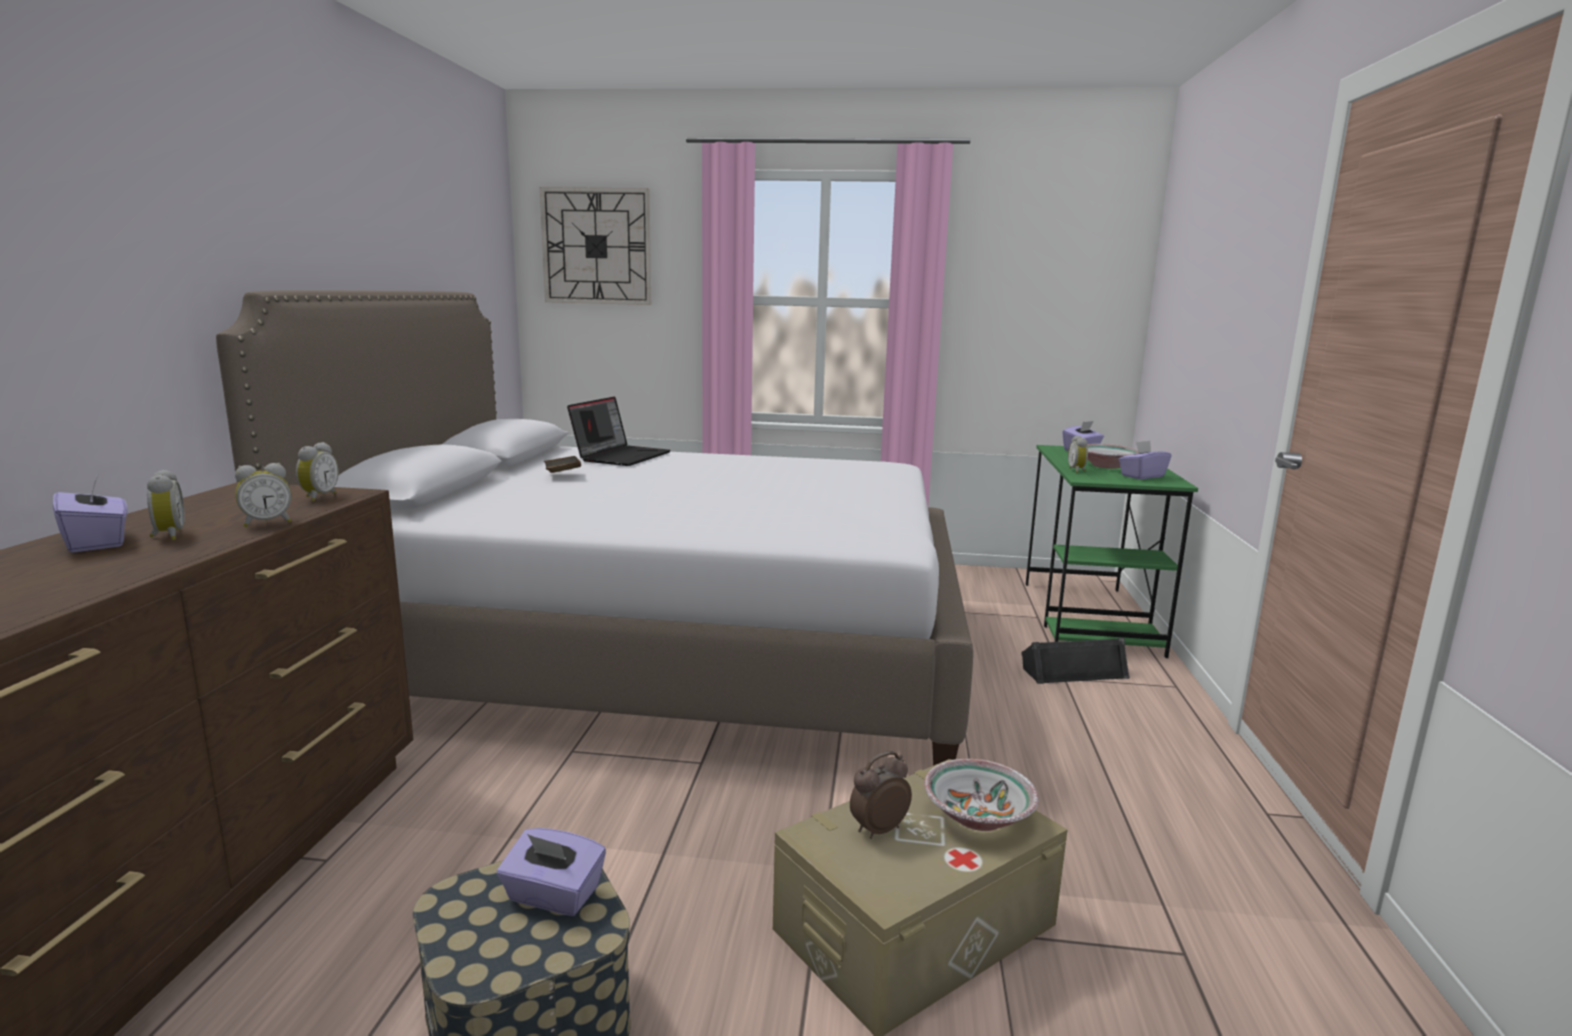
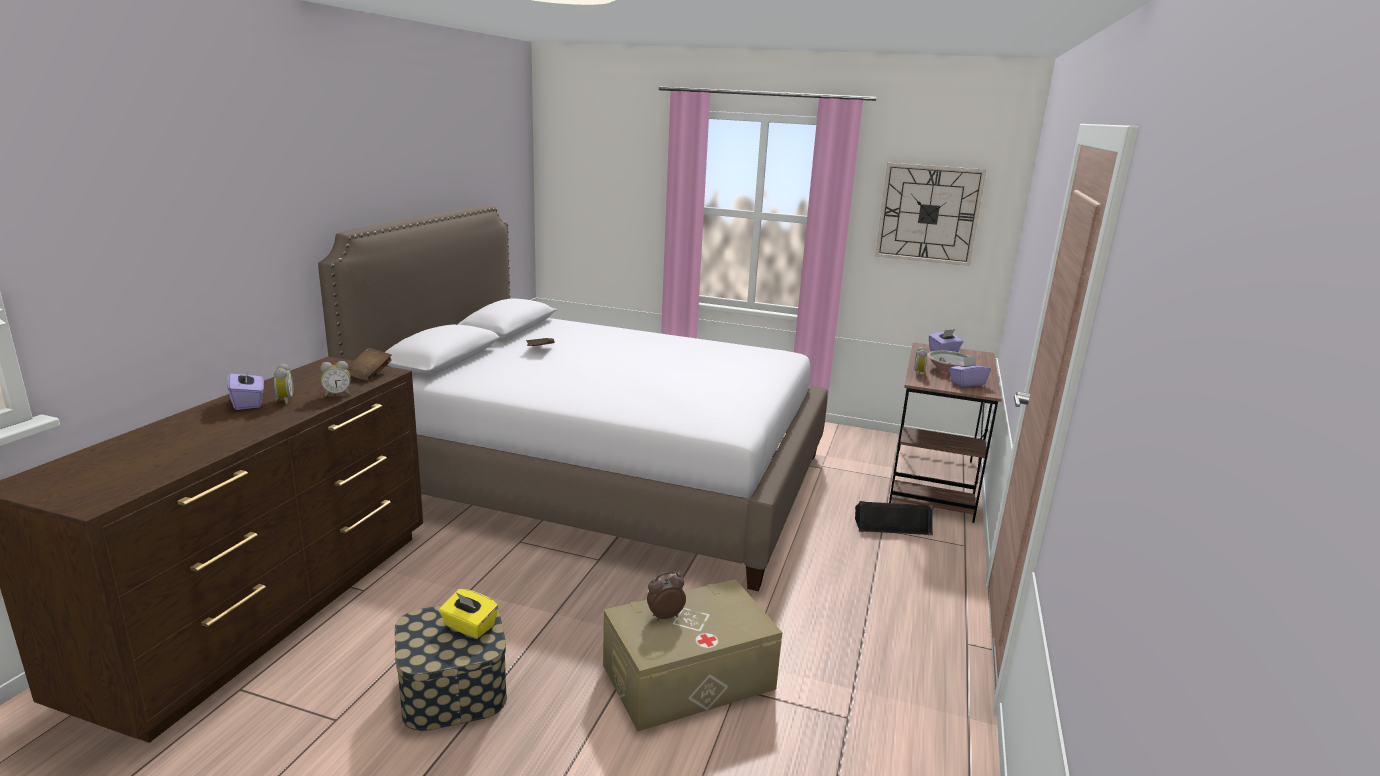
camera: 10 degrees right, 5 degrees up
(318, 497) = (369, 374): alarm clock -> brown book
(553, 896) = (469, 627): purple tissue box -> yellow tissue box
(597, 246) = (592, 163): wall clock -> wall clock (928, 214)
(621, 456) = (589, 332): laptop -> none
(977, 816) = (730, 617): bowl -> none
(1089, 617) = (932, 483): green desk -> brown desk

